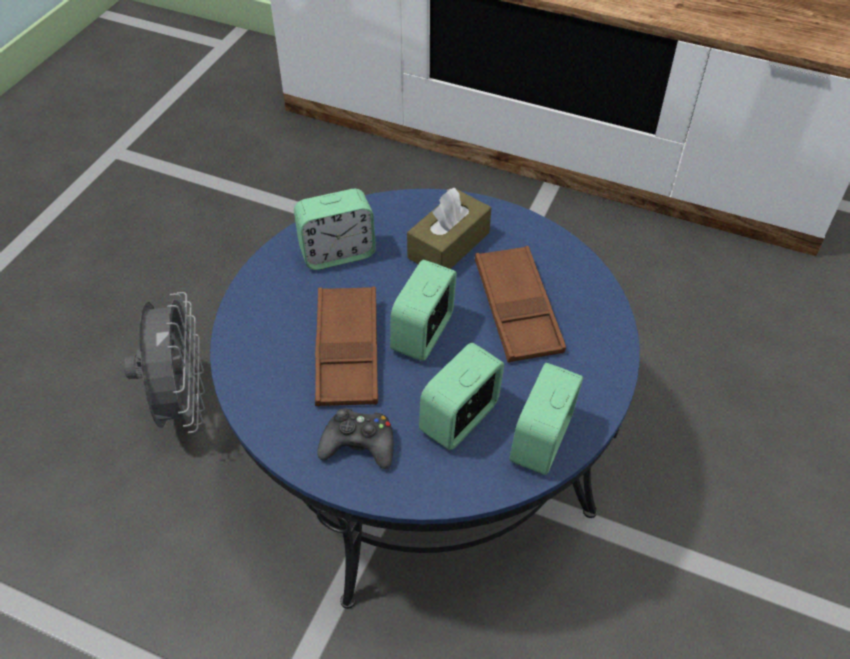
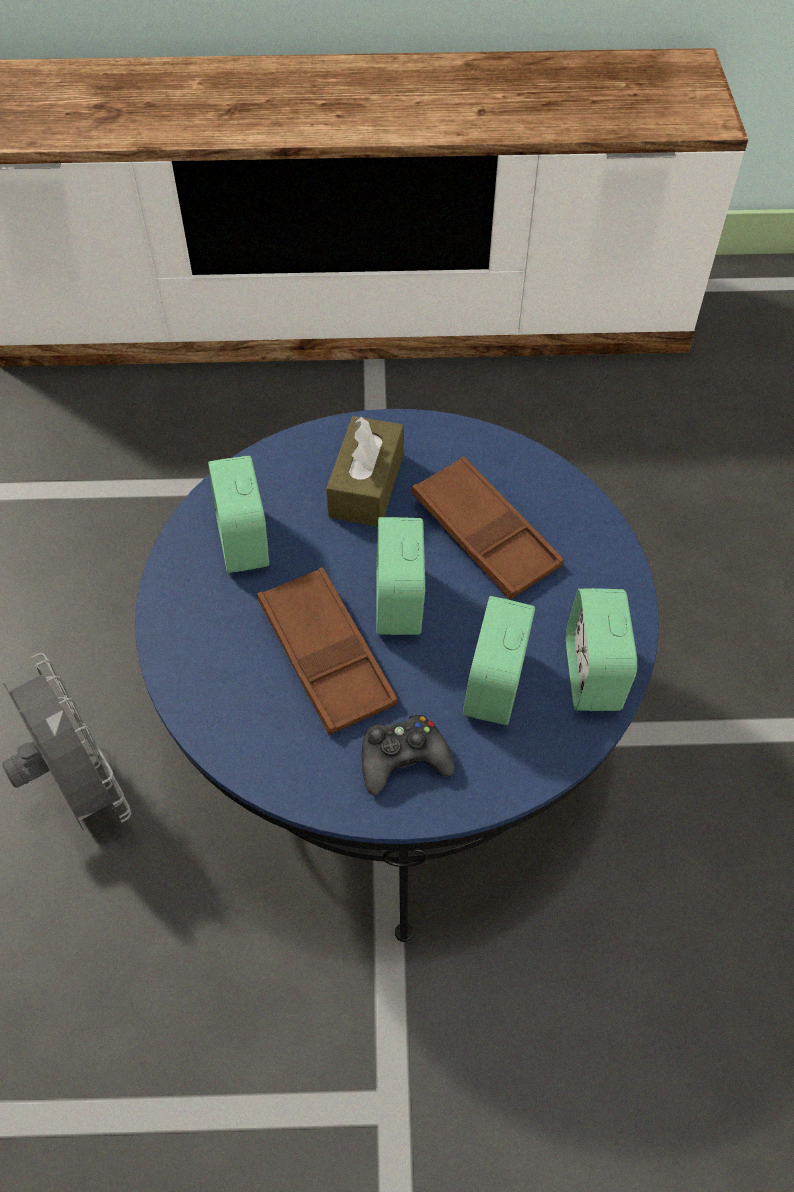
camera: 25 degrees left, 5 degrees up
(337, 253) = (243, 541): alarm clock -> alarm clock turned 120 degrees clockwise

